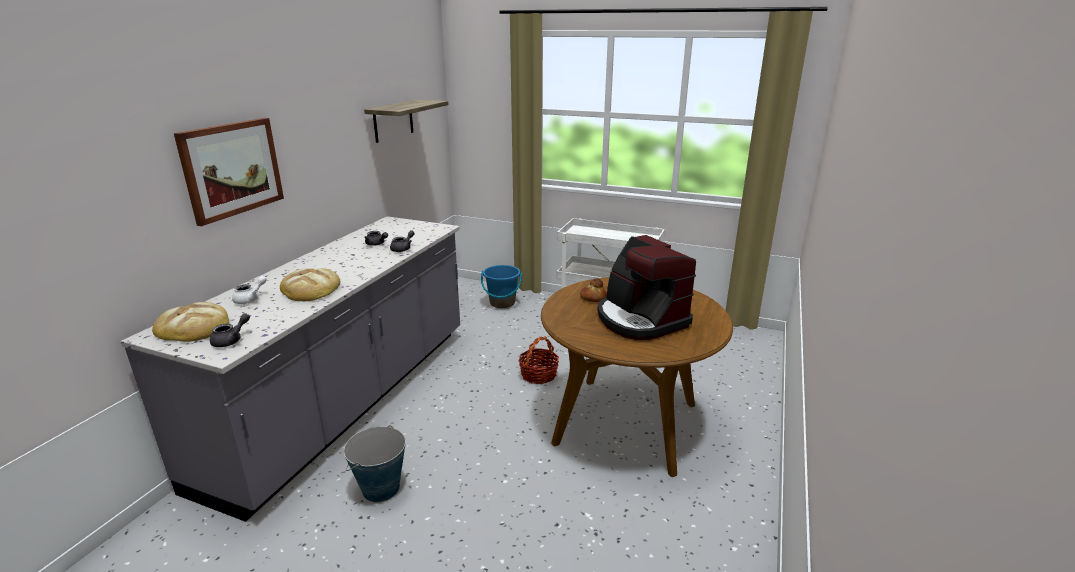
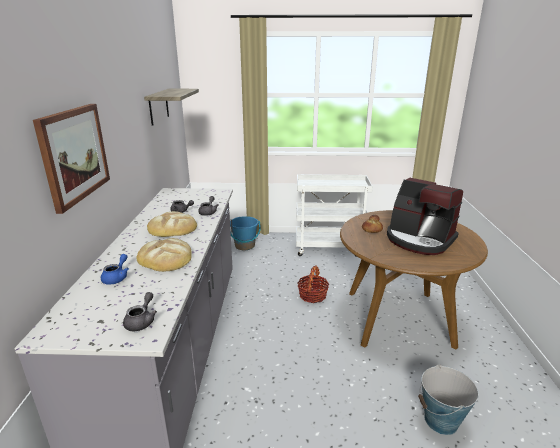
camera: 20 degrees left, 0 degrees up
(193, 327) = (86, 316): bread -> bread (172, 228)
(250, 299) = (117, 277): white teapot -> blue teapot
(380, 488) = (261, 420): bucket -> bucket (441, 421)

